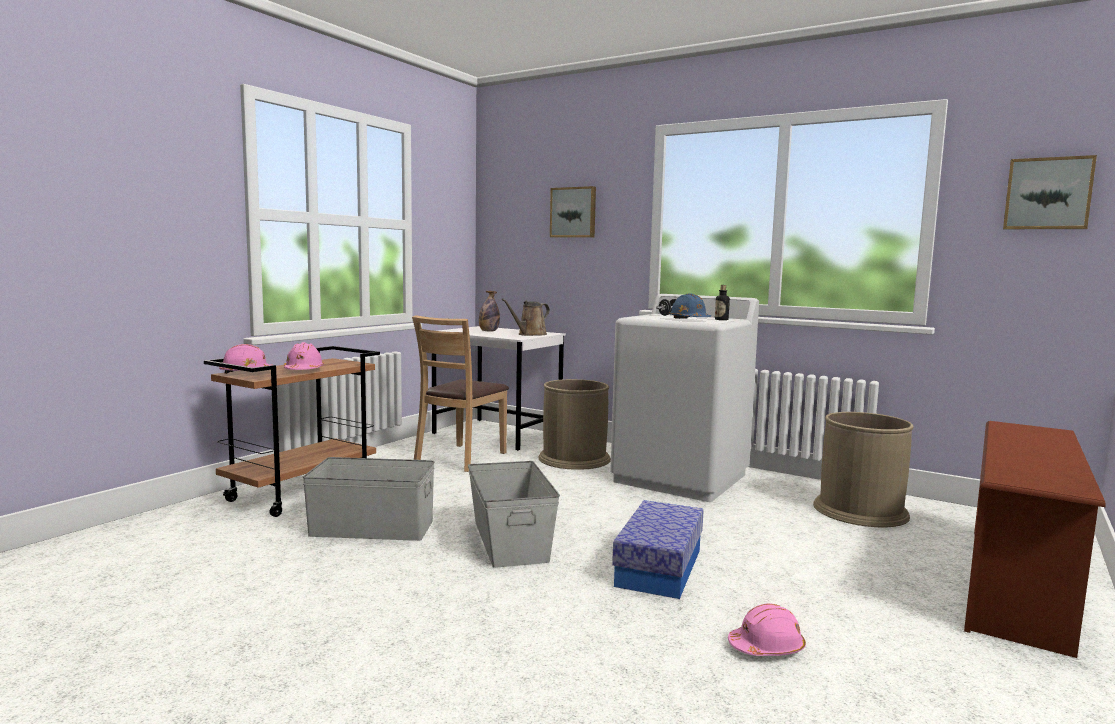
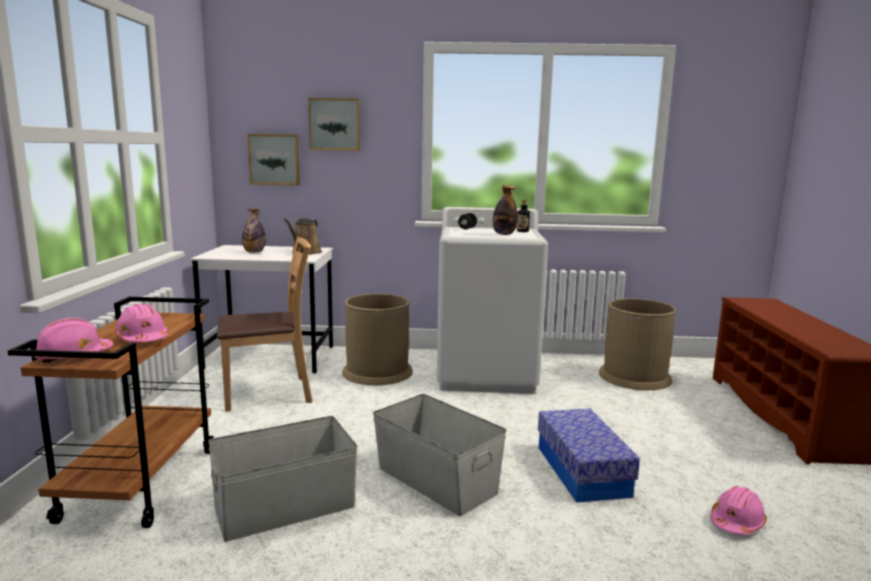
camera: 30 degrees left, 5 degrees up
(461, 458) = (269, 393): brown chair -> brown chair turned 105 degrees counterclockwise
(689, 320) = (504, 234): blue hard hat -> bottle
(1047, 194) = (739, 125): picture -> picture (274, 159)

